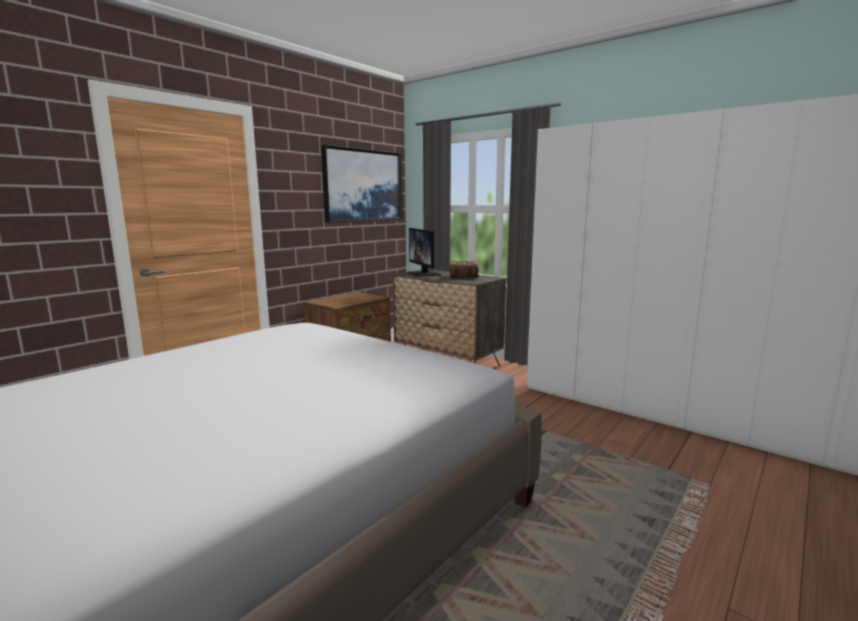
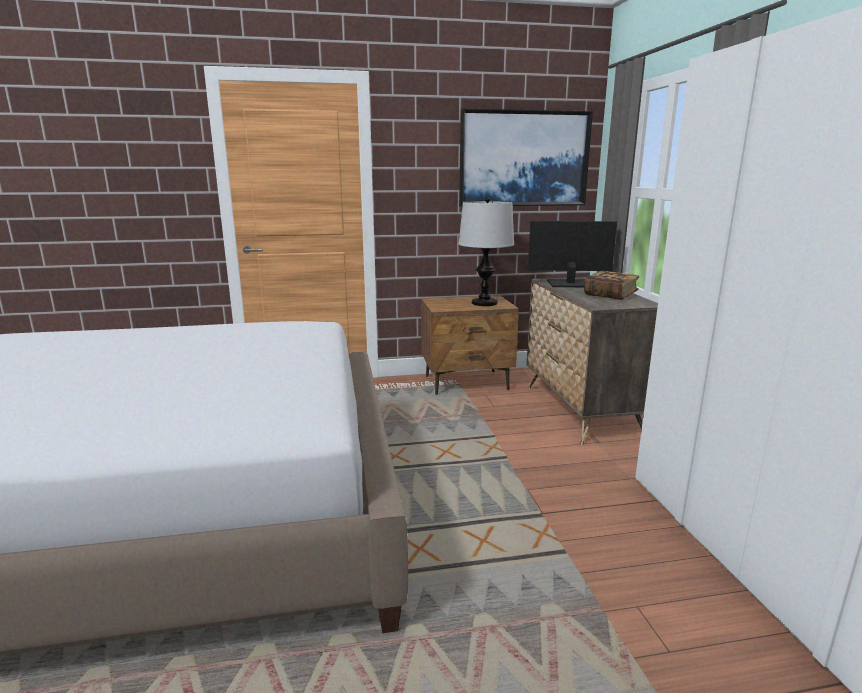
camera: 40 degrees right, 5 degrees up
(359, 297) = (484, 303): none -> table lamp
(424, 273) = (569, 283): monitor -> monitor turned 75 degrees clockwise

